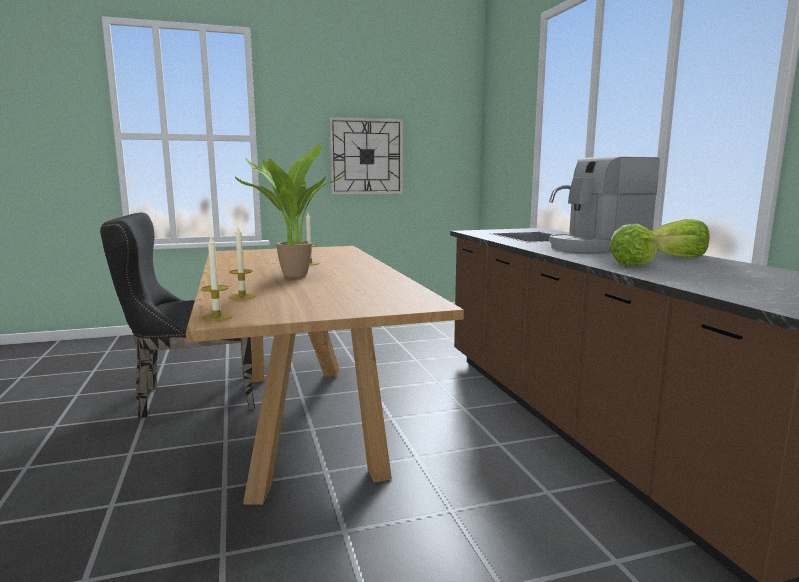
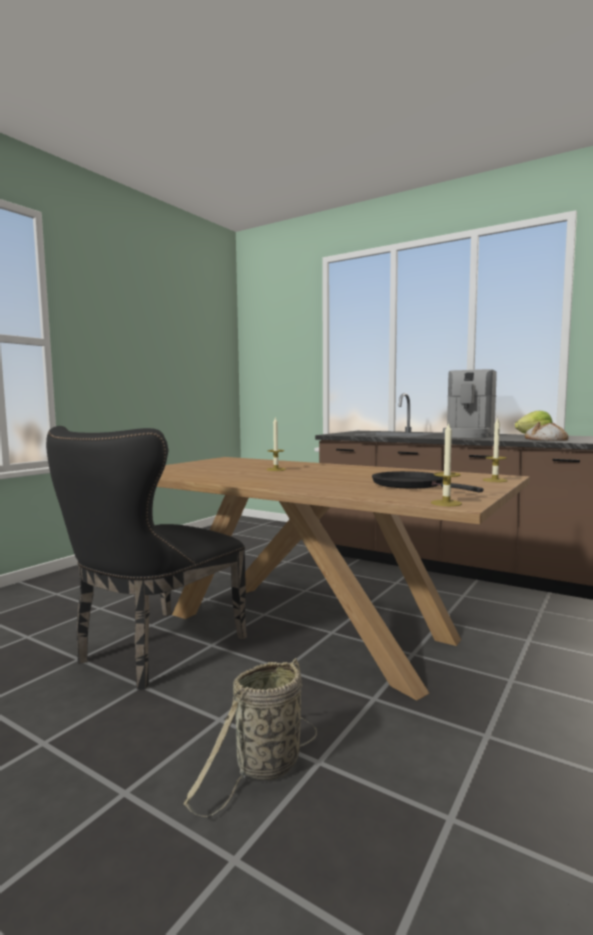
camera: 40 degrees left, 5 degrees down
(86, 492) = (265, 768): none -> basket
(242, 296) = (375, 492): candle -> candle (495, 480)
(292, 275) = (317, 477): potted plant -> none
(300, 296) = (412, 485): none -> black frying pan
(366, 156) = (156, 370): wall clock -> none
(634, 264) = (545, 439): lettuce -> bread

